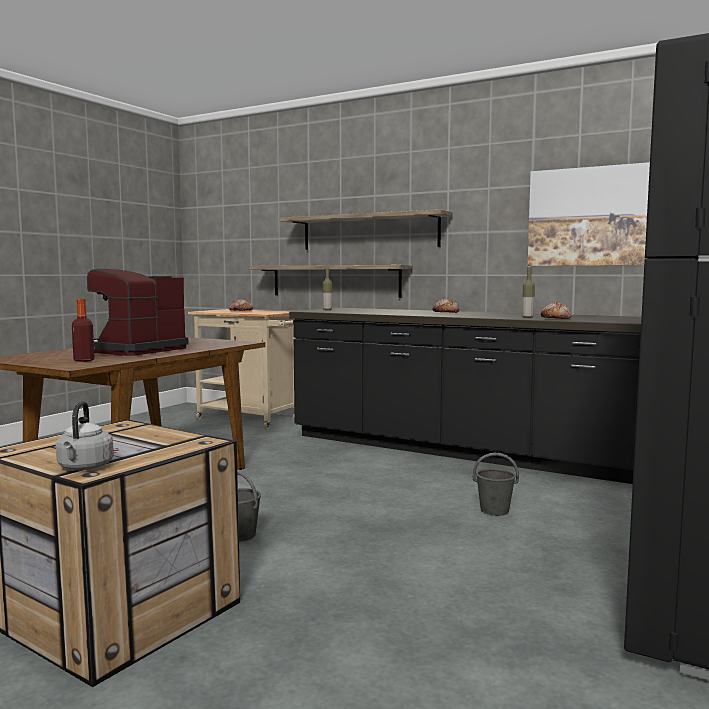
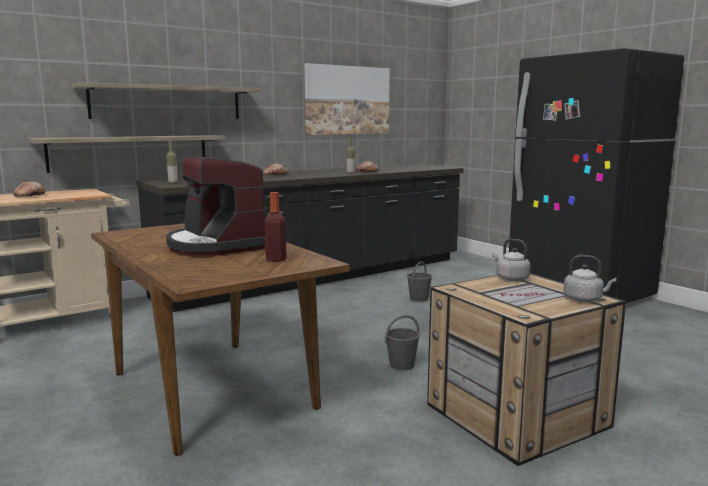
camera: 65 degrees left, 5 degrees up
(184, 438) = (510, 278): none -> grey kettle

